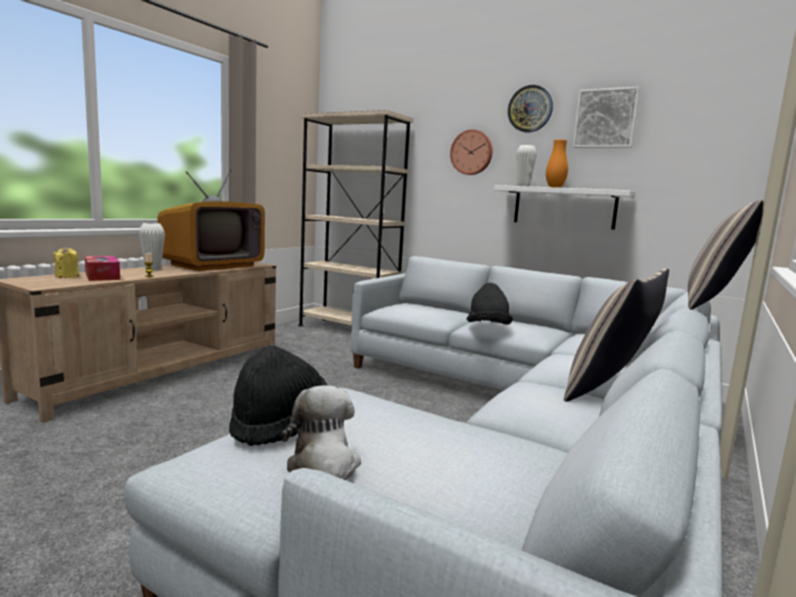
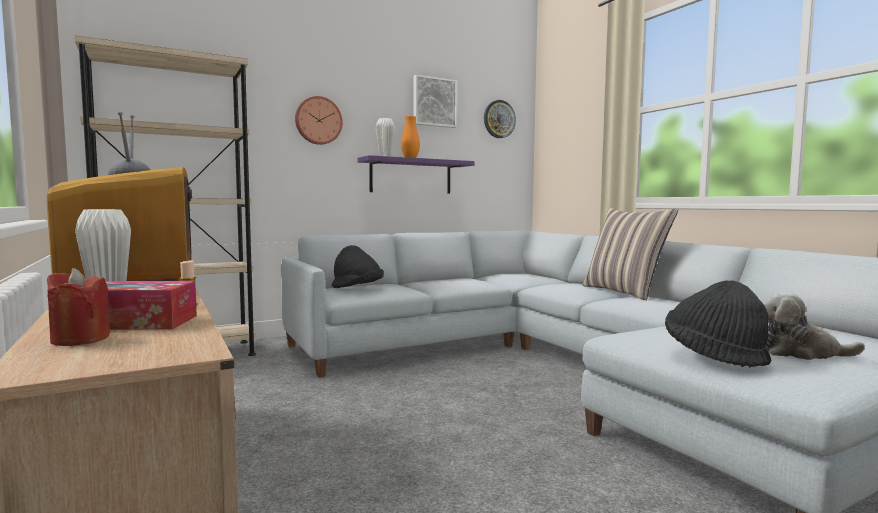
camera: 60 degrees left, 5 degrees down
(67, 276) = (80, 339): yellow candle -> red candle
(488, 327) = (456, 285): black hat -> black hat (357, 289)
(530, 109) = (373, 84): wall clock -> wall clock (499, 119)
(564, 207) = (411, 176): white shelf -> purple shelf
(713, 304) = (576, 233): pillow -> none

